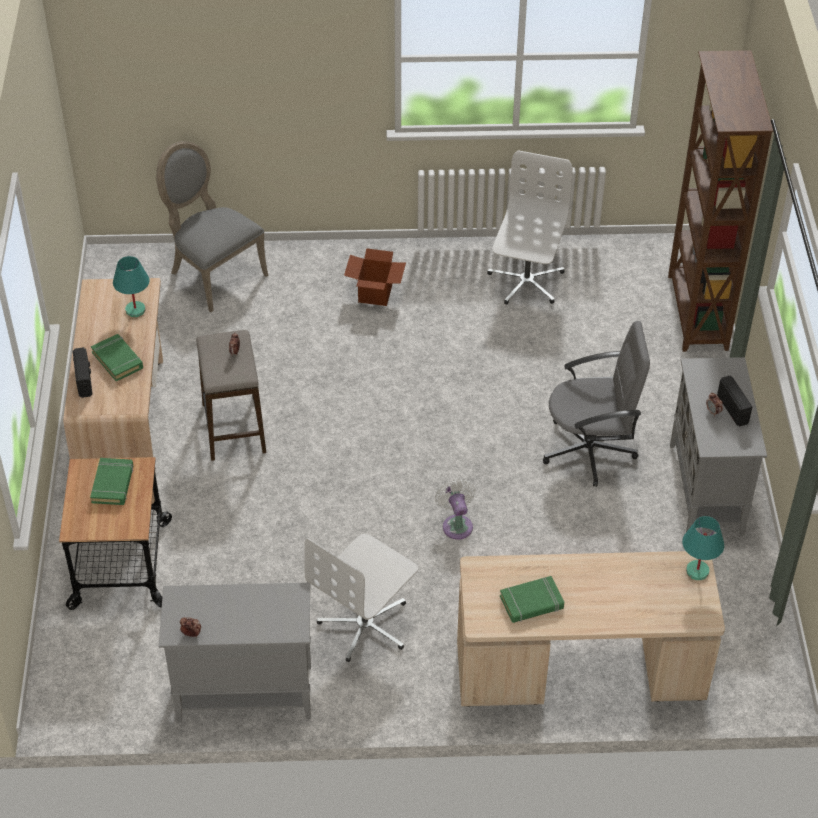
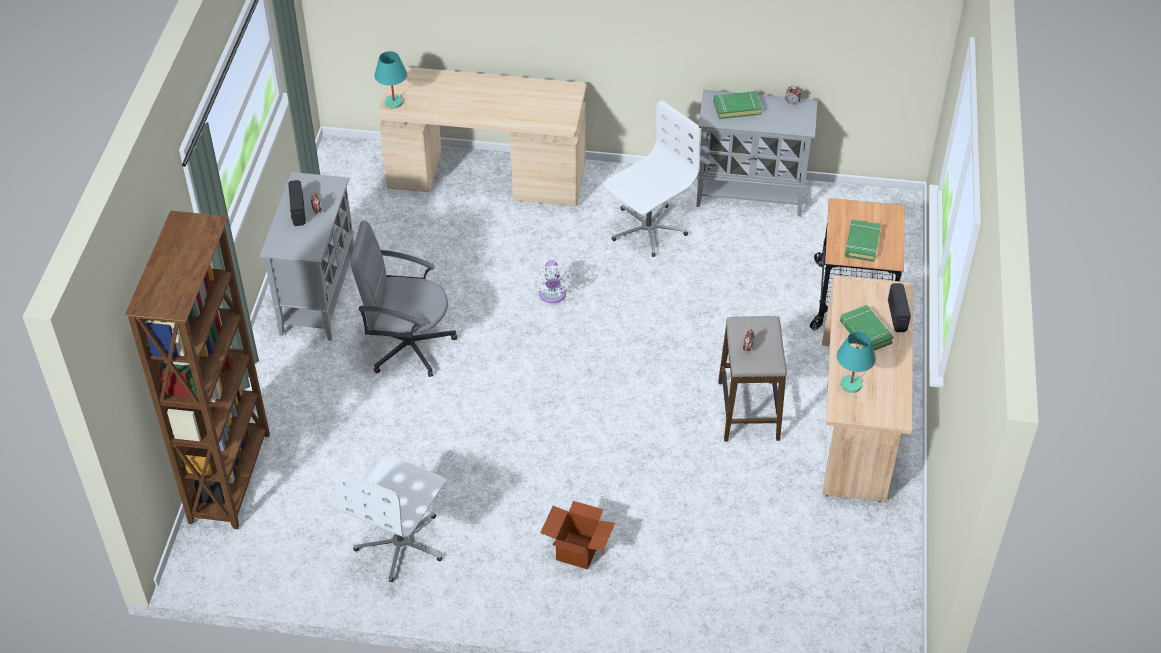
camera: 170 degrees left, 0 degrees up
(214, 274) = (763, 605): grey chair -> none
(531, 603) = (529, 97): green book -> green book (737, 107)

